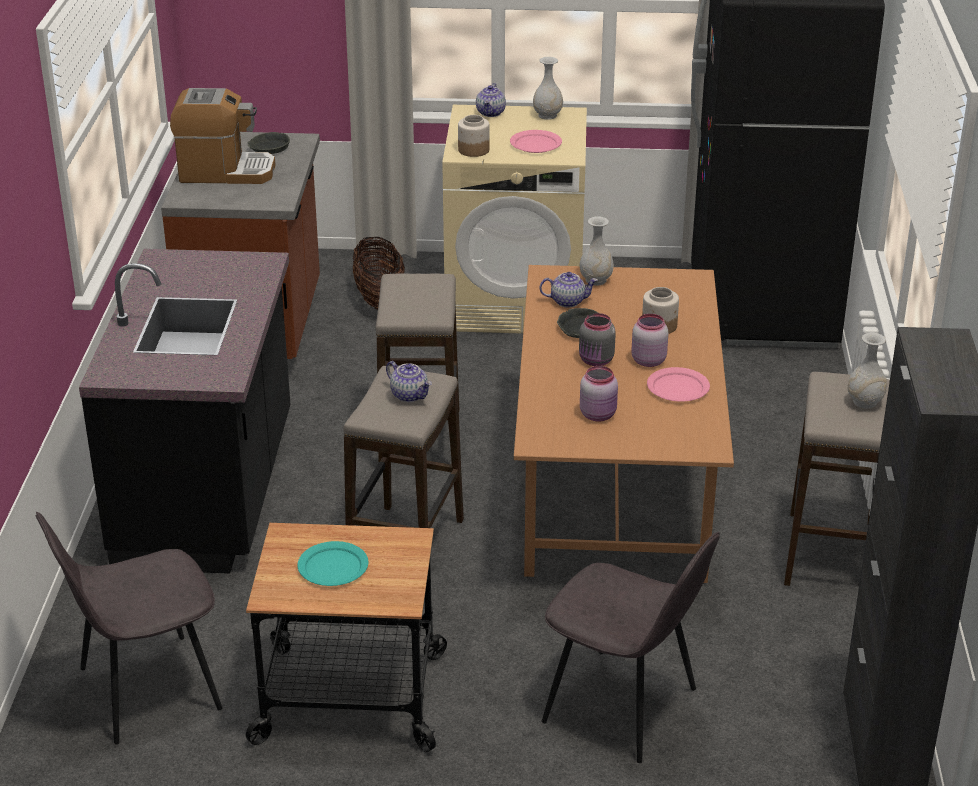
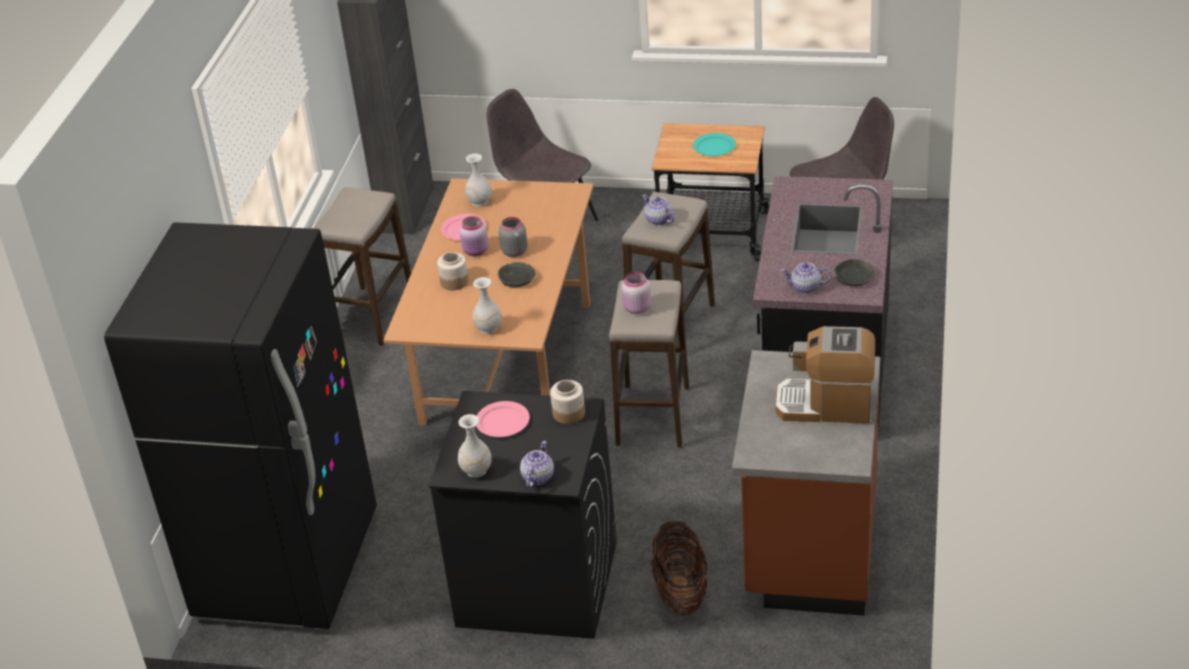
camera: 170 degrees left, 5 degrees up
(269, 148) = (785, 441): grey bowl -> grey bowl (854, 278)
(516, 301) = (536, 584): beige washing machine -> black washing machine
(568, 301) = (519, 306): teapot -> teapot (805, 287)
(599, 414) = (527, 210): pink jar -> pink jar (636, 308)
(865, 402) = (340, 213): white vase -> white vase (479, 202)

